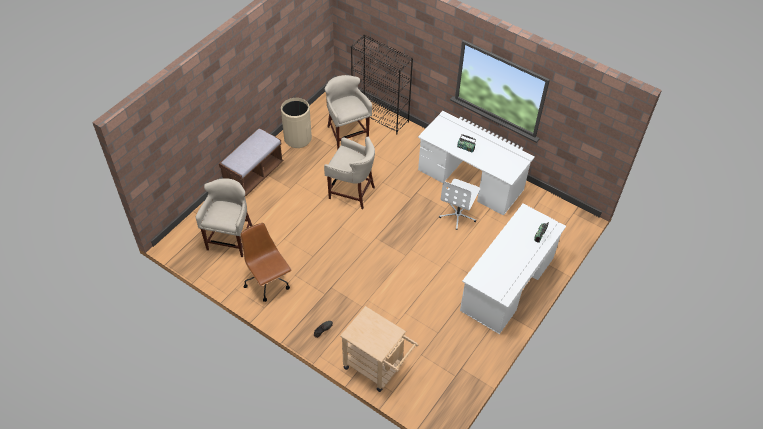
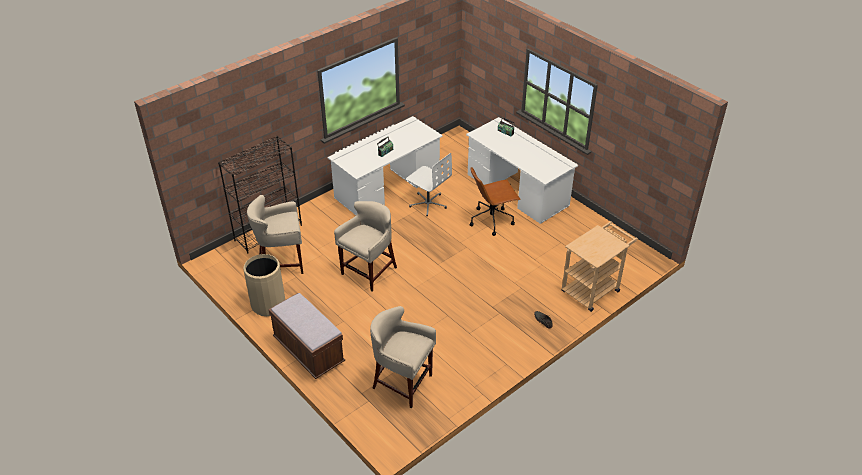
camera: 75 degrees left, 10 degrees down
(268, 282) = (473, 356): brown office chair -> brown office chair (492, 220)

